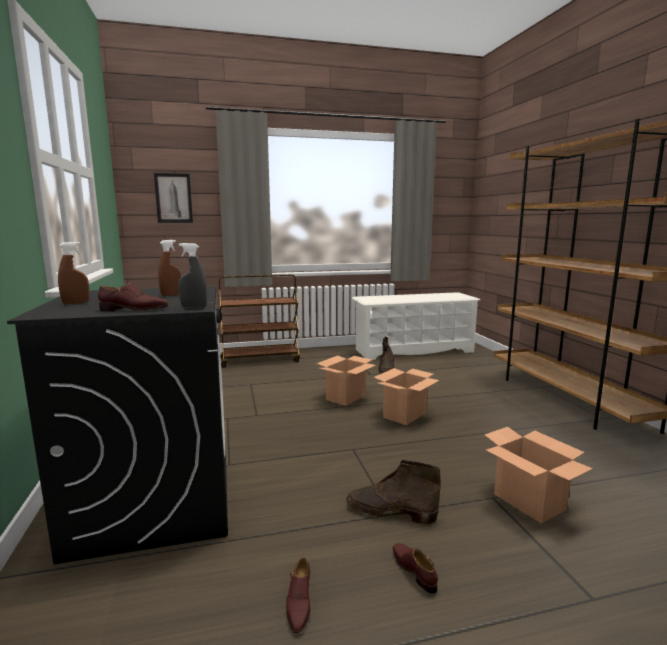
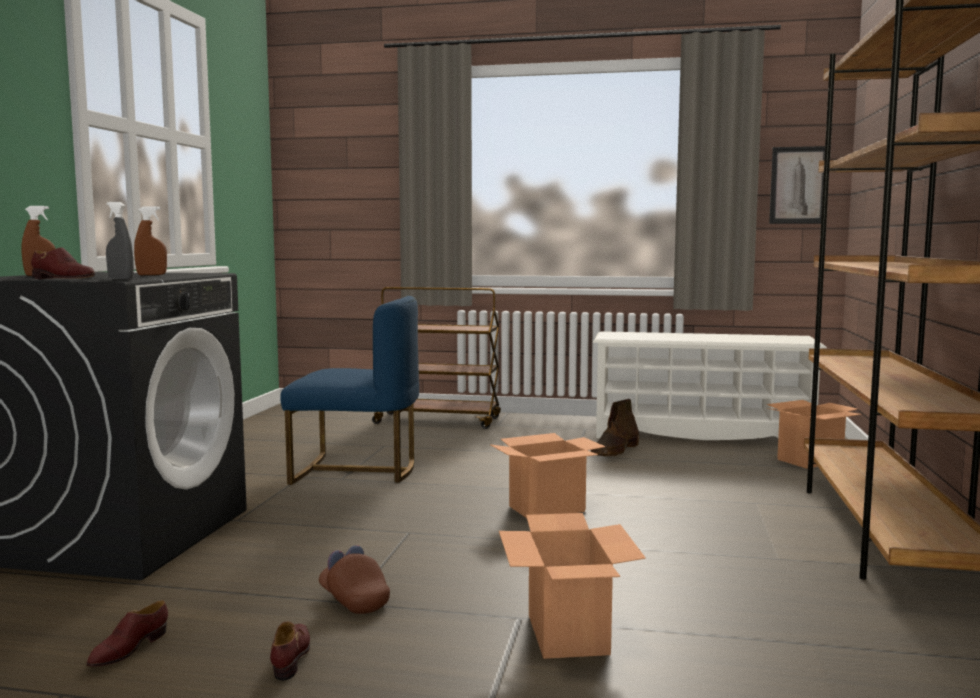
camera: 25 degrees right, 5 degrees down
(173, 198) = (342, 175): picture -> picture (798, 185)
(258, 407) = (356, 471): none -> blue chair
(346, 397) = (492, 477): cardboard box -> cardboard box (810, 460)
(390, 511) = (354, 600): brown boot -> brown cap

